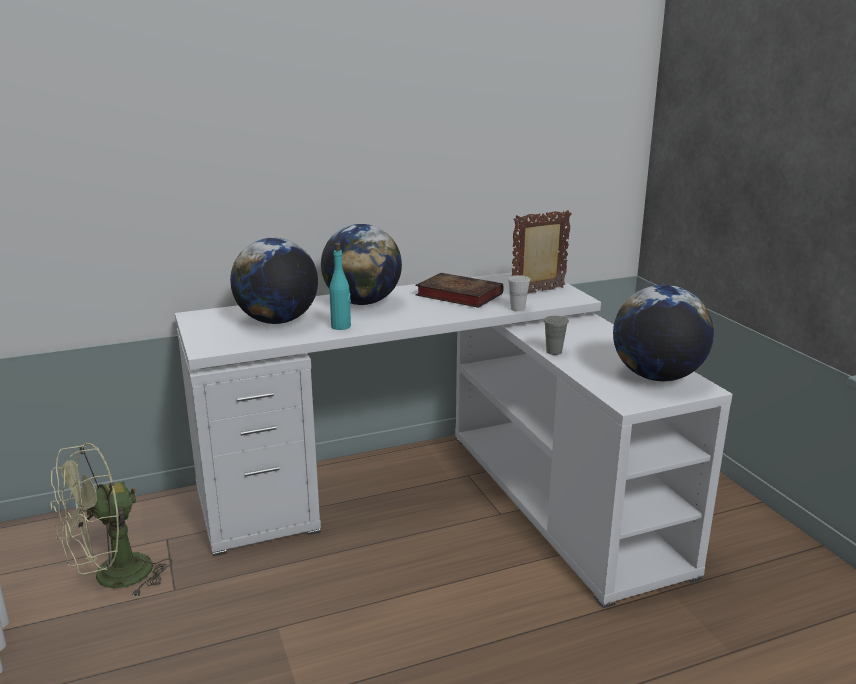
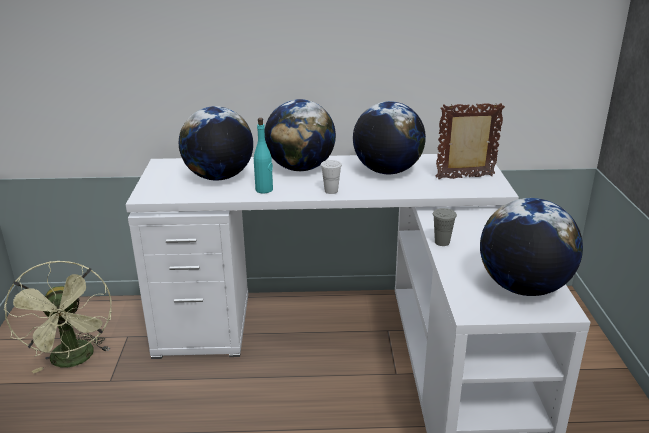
camera: 20 degrees right, 5 degrees up
(112, 578) = (74, 360): green fan -> green fan turned 90 degrees counterclockwise
(457, 295) = (387, 171): book -> globe
(517, 308) = (431, 193): white cup -> white cup (331, 191)

